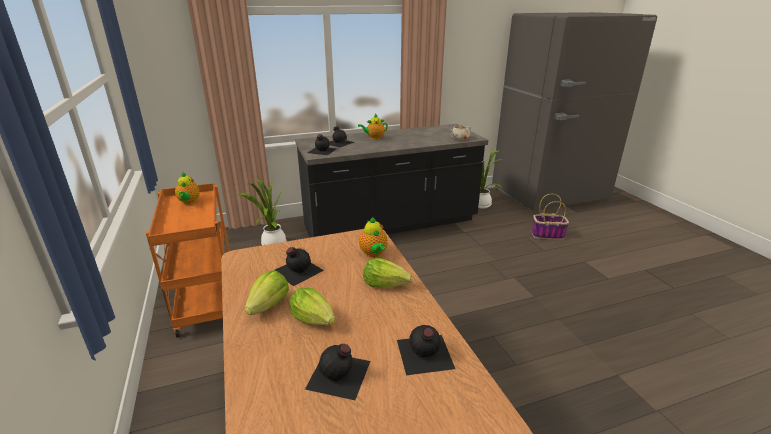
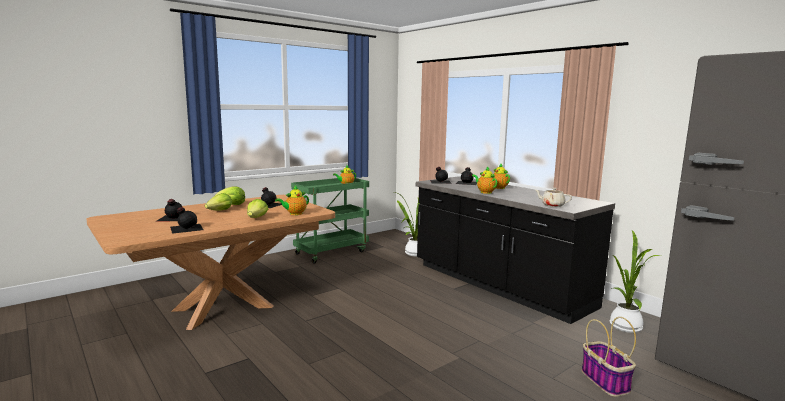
camera: 70 degrees right, 15 degrees down
(206, 302) = (331, 252): orange cart -> green cart
(393, 146) = (485, 192): none -> teapot

